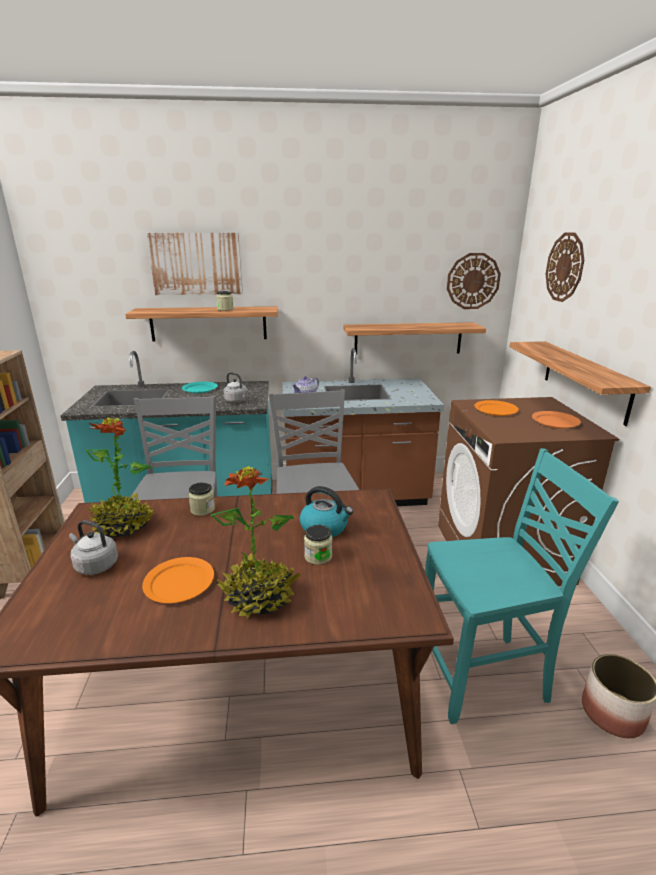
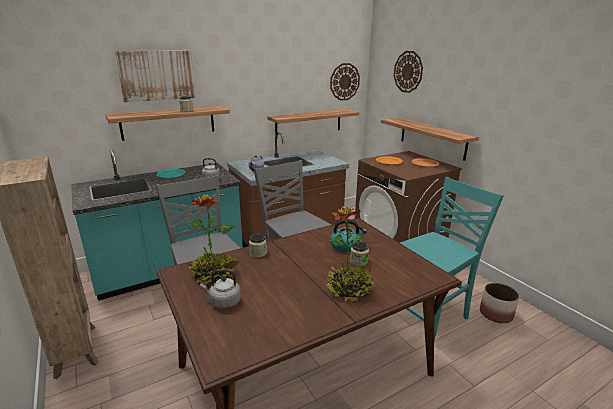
camera: 25 degrees left, 0 degrees up
(179, 582) = (293, 296): orange plate -> none

